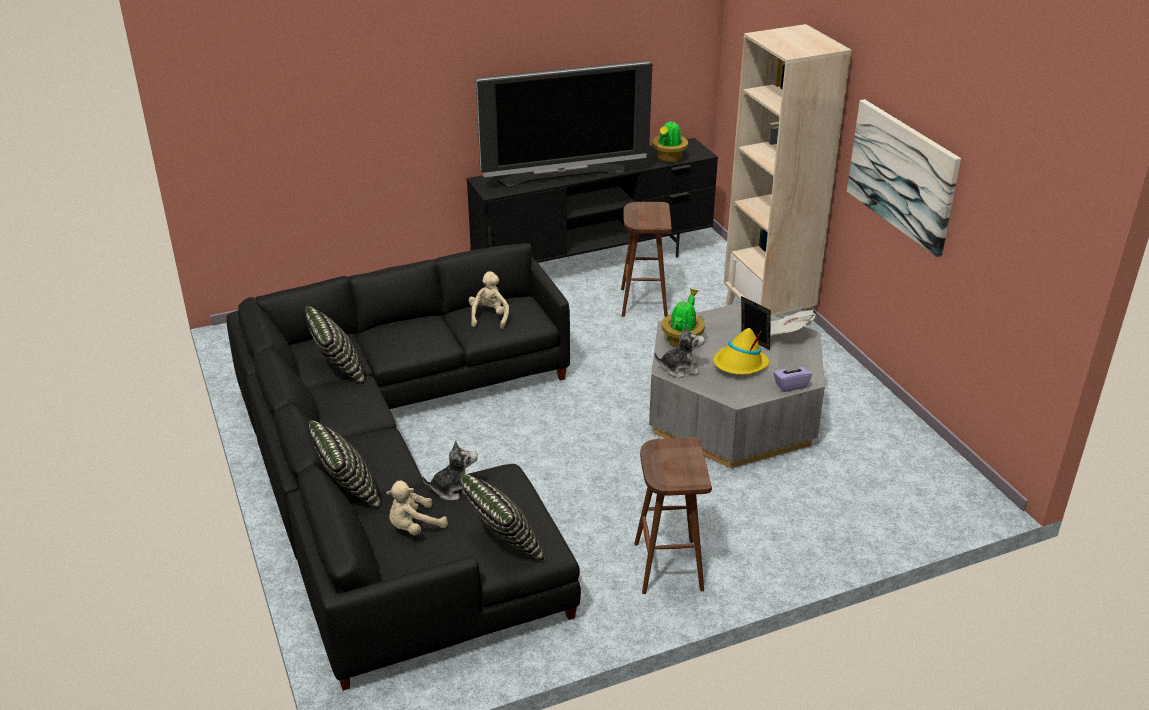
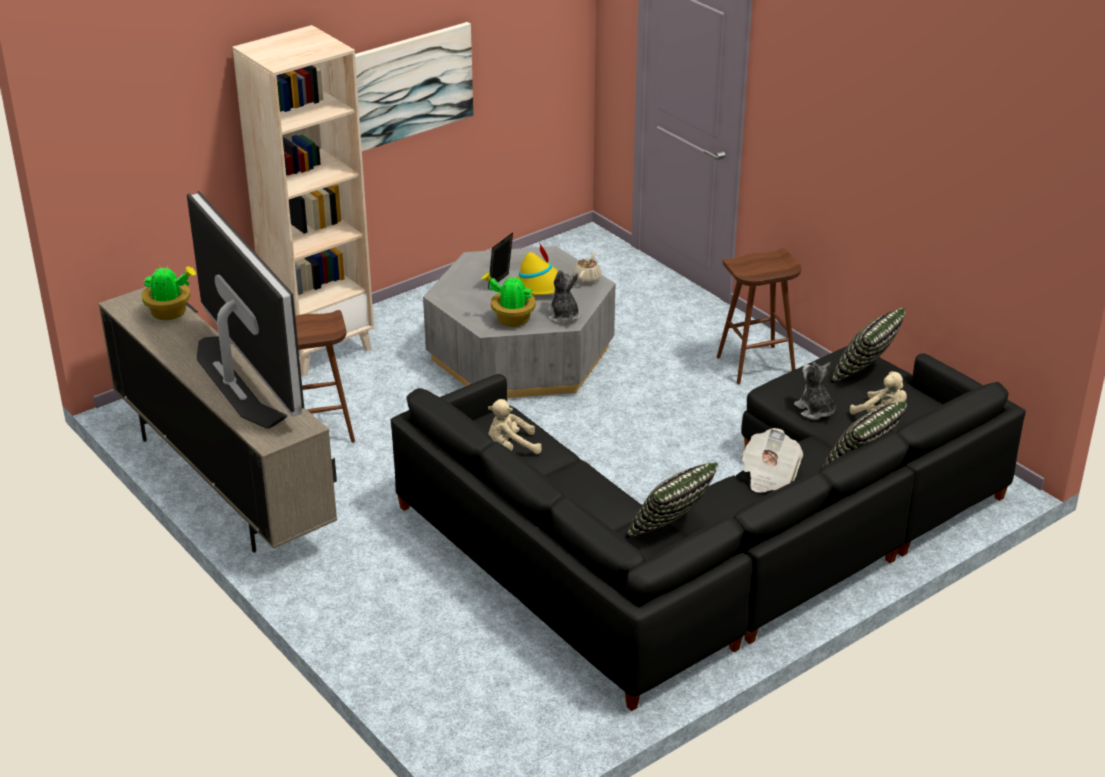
camera: 105 degrees left, 0 degrees up
(594, 263) = (222, 482): black tv stand -> beige tv stand
(749, 393) = (587, 278): none -> beige teapot
(786, 334) = (476, 268): newspaper -> newspaper (769, 475)
(790, 385) = (563, 260): purple tissue box -> none

